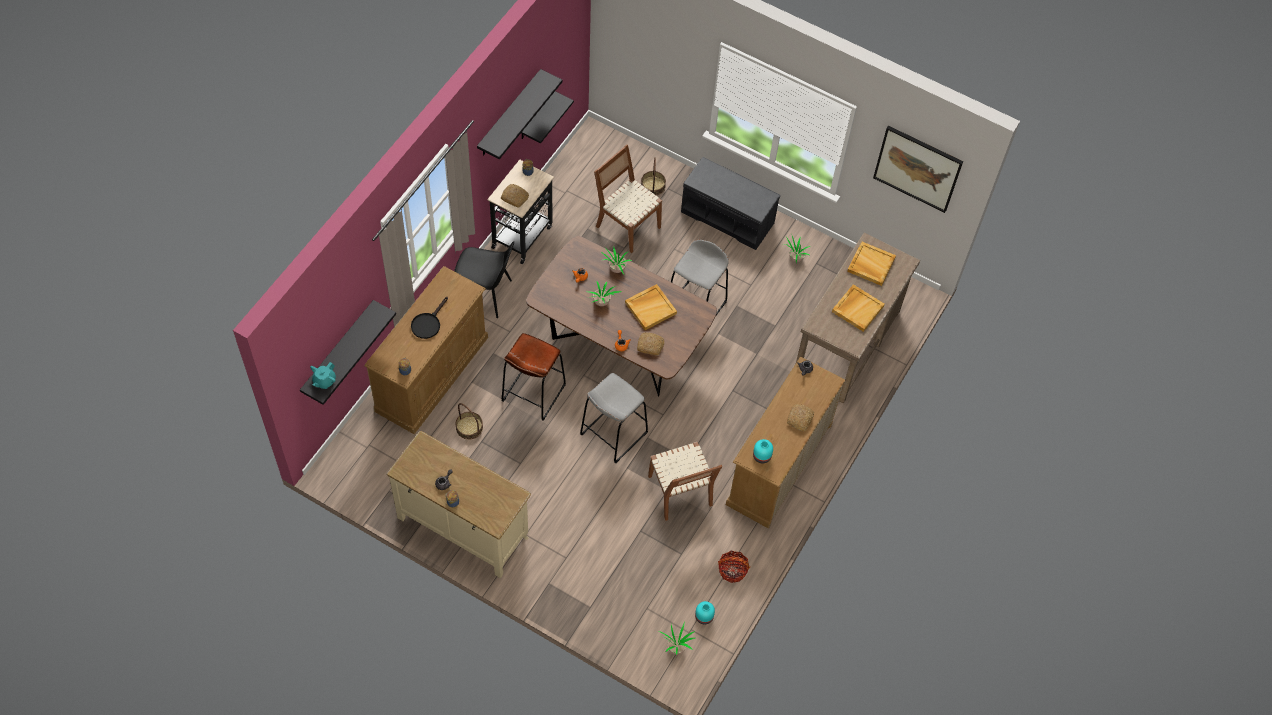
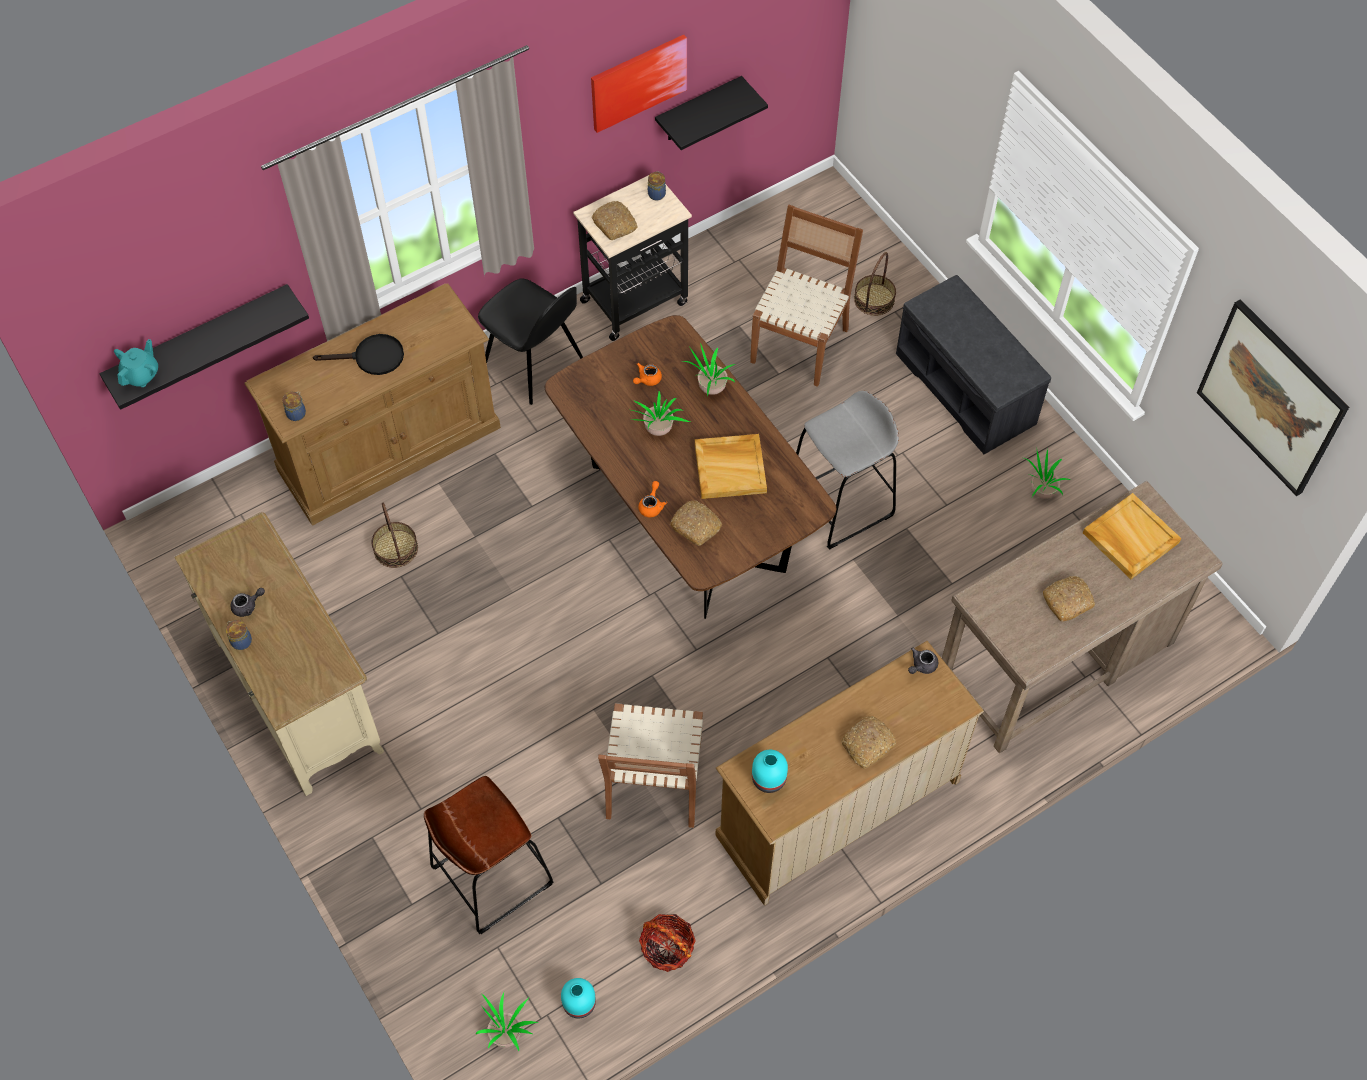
camera: 30 degrees right, 0 degrees up
(324, 381) = (141, 375): turquoise teapot -> turquoise teapot turned 150 degrees clockwise
(428, 323) = (372, 358): black frying pan -> black frying pan turned 150 degrees counterclockwise
(509, 114) = (638, 82): black shelf -> picture
(533, 393) = (518, 536): brown stool -> brown stool (491, 875)
(613, 433) = (603, 647): grey stool -> none
(626, 225) = (801, 342): chair -> chair turned 45 degrees clockwise
(857, 308) = (1068, 601): beige tray -> bread

